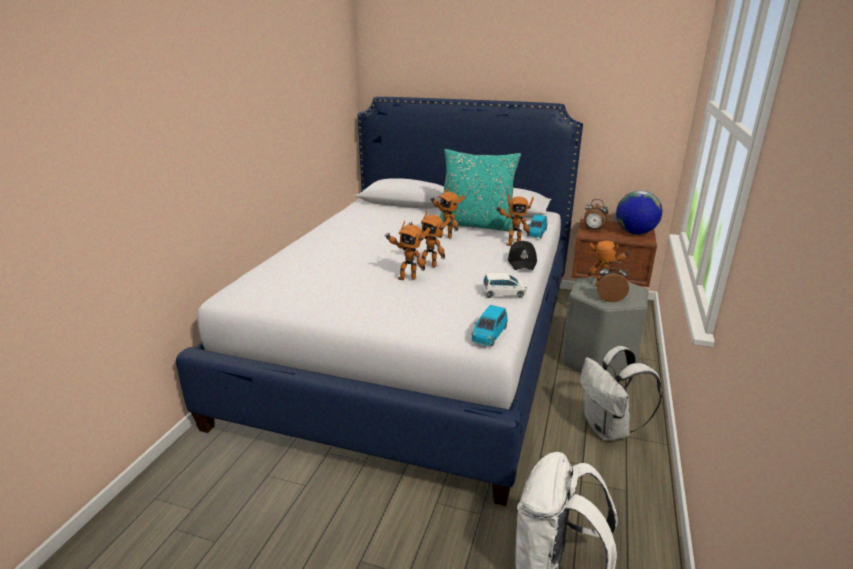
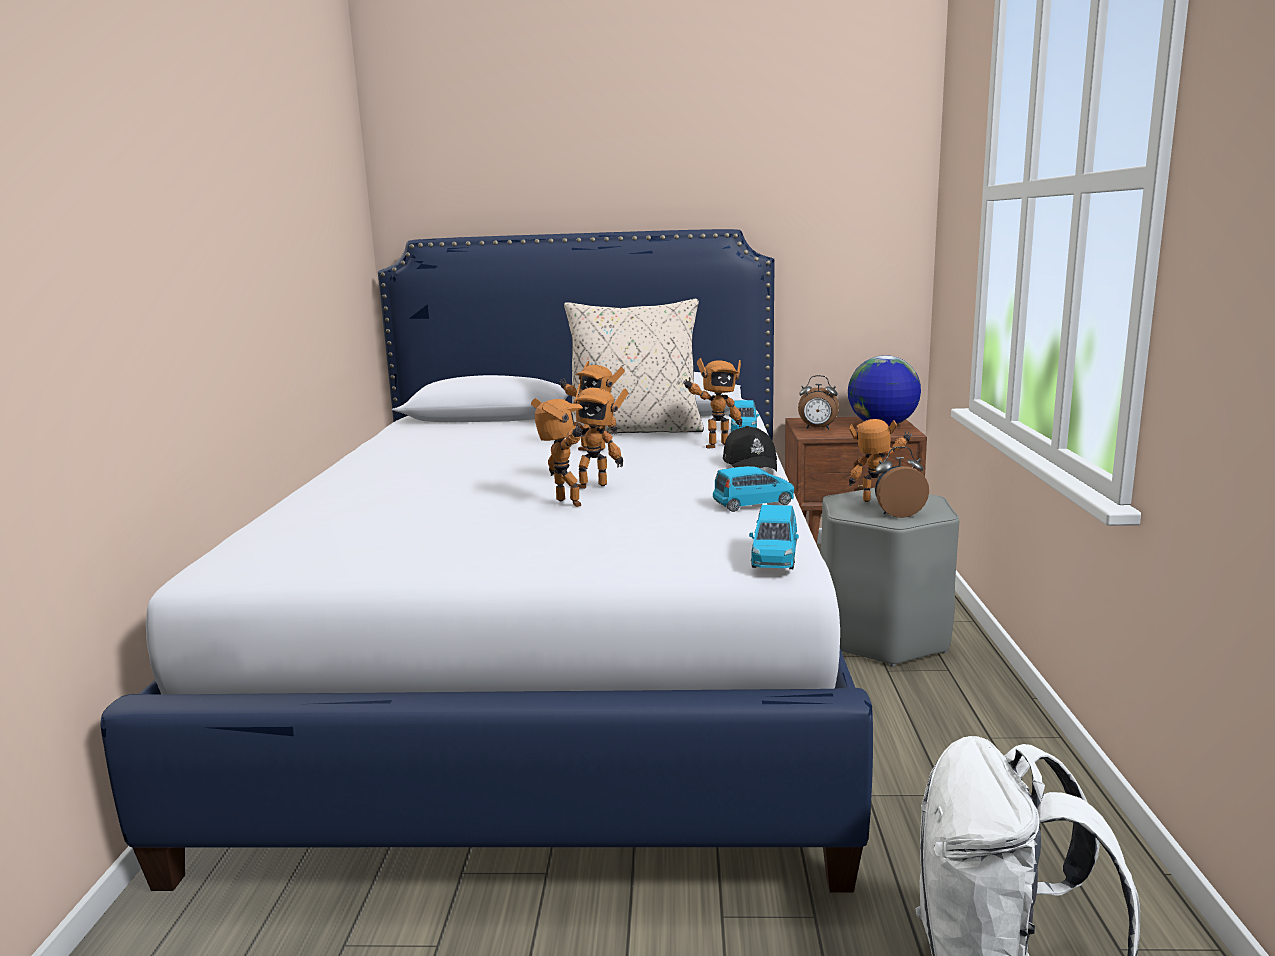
camera: 15 degrees left, 10 degrees down
(407, 278) = (565, 504): toy robot -> toy robot turned 120 degrees counterclockwise
(476, 225) = (635, 430): turquoise pillow -> beige pillow
(504, 293) = (753, 503): white toy car -> blue toy car
(608, 429) = (957, 733): white backpack -> none

